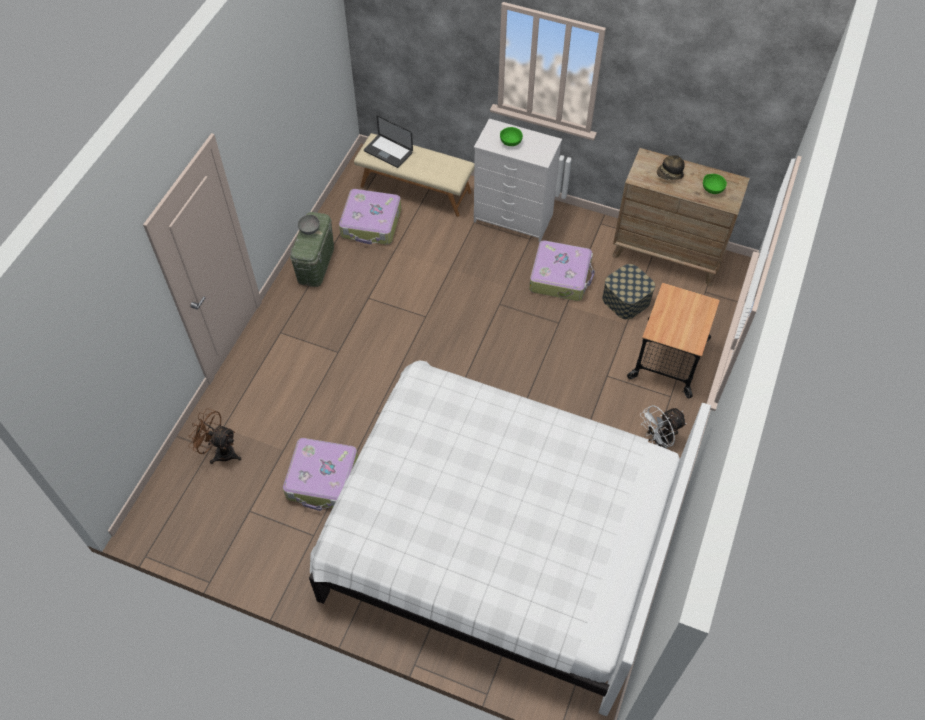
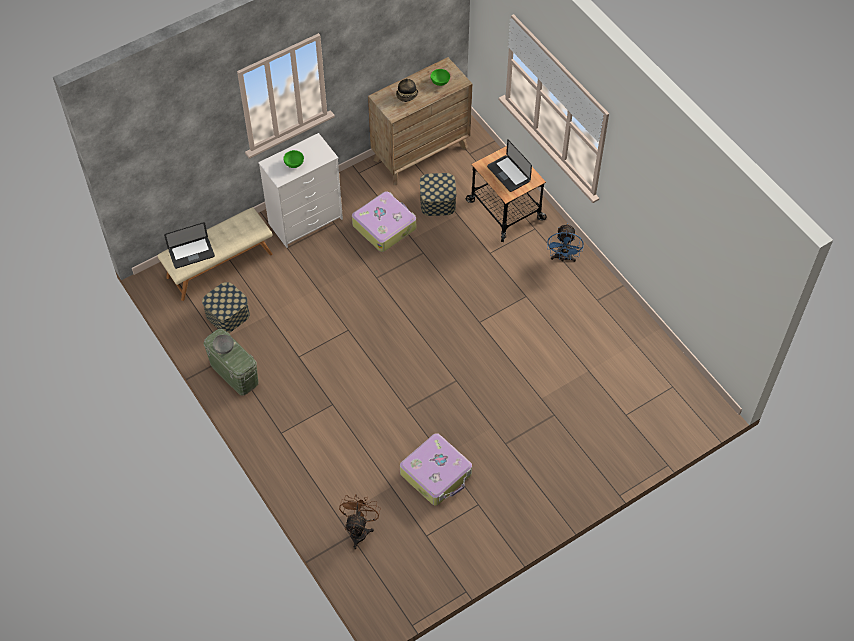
camera: 55 degrees left, 0 degrees up
(220, 452) = (359, 530): brown fan -> brown fan turned 135 degrees clockwise
(371, 224) = (227, 314): suitcase -> storage box
(502, 539) = (566, 391): white bed -> none
(658, 442) = (563, 258): white fan -> blue fan
(680, 319) = (508, 174): none -> laptop

